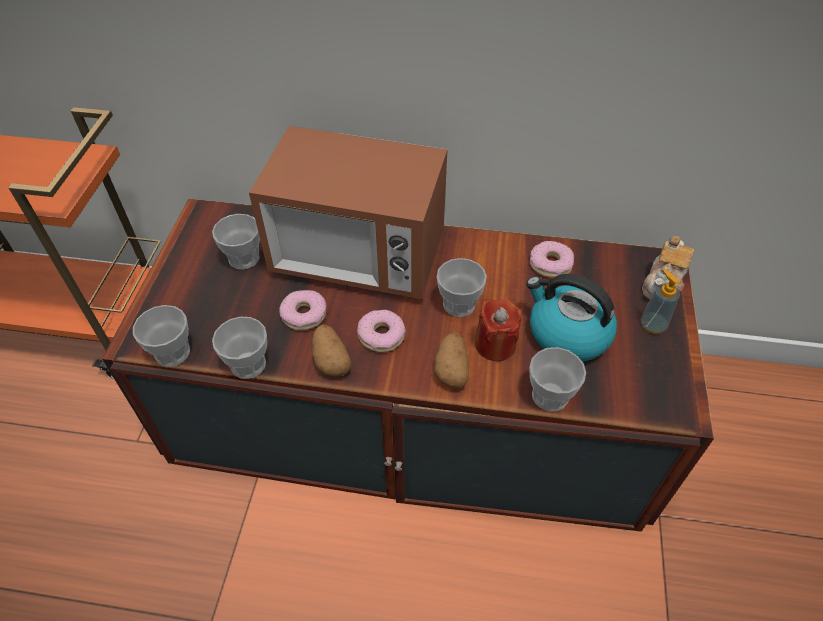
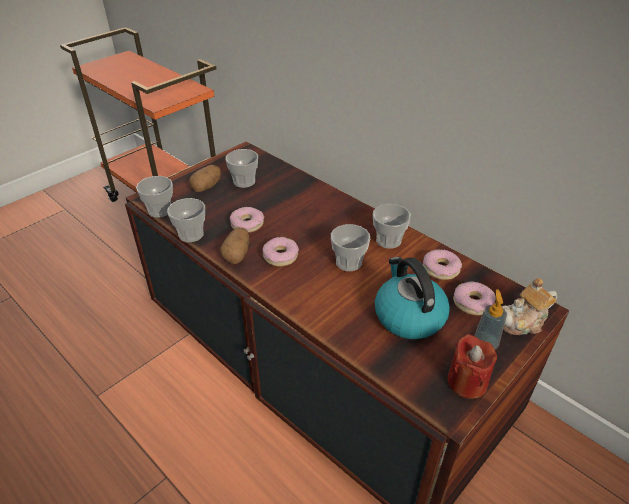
camera: 35 degrees right, 10 degrees down
(358, 257) = (311, 208): microwave -> none
(451, 369) = (305, 296): potato -> potato (207, 187)
(495, 345) = (349, 297): red candle -> red candle (467, 382)
(550, 396) = (355, 346): cup -> cup (388, 240)
(608, 287) = (472, 303): none -> donut

